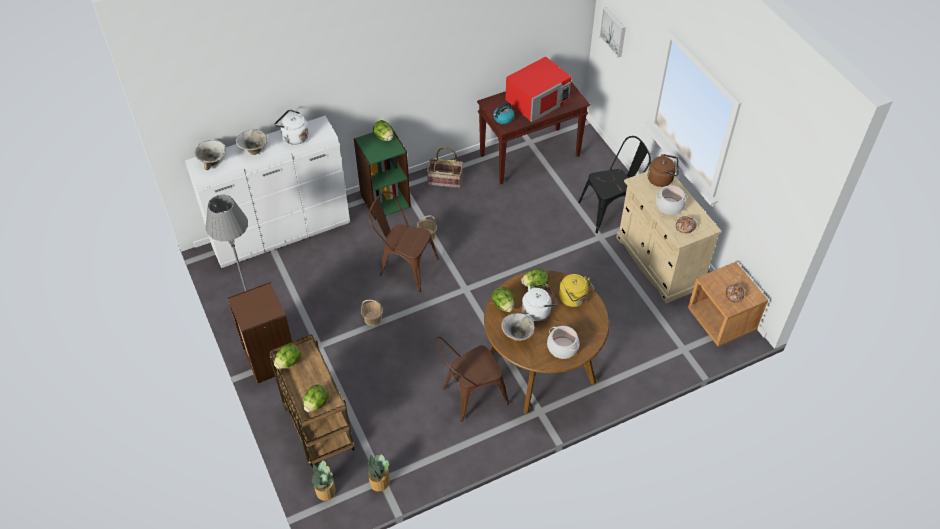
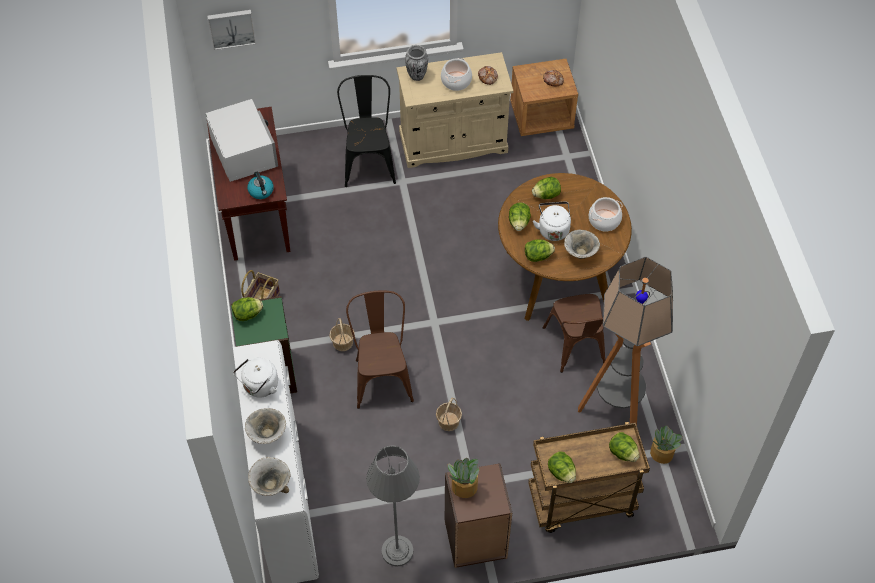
camera: 75 degrees left, 5 degrees up
(325, 490) = (661, 507): potted plant -> potted plant (463, 487)
(404, 266) = (381, 375): brown chair -> brown chair turned 135 degrees clockwise
(412, 437) = (615, 413): none -> floor lamp
(538, 100) = (243, 151): red microwave -> white microwave
(574, 299) = (546, 195): yellow kettle -> lettuce
(662, 179) = (417, 76): brown kettle -> vase

